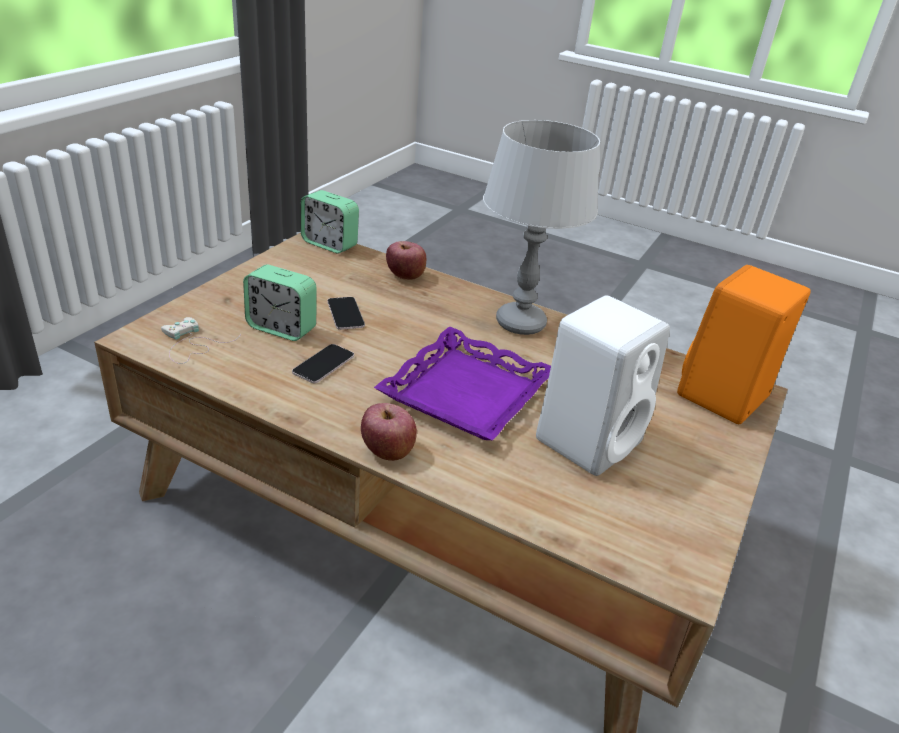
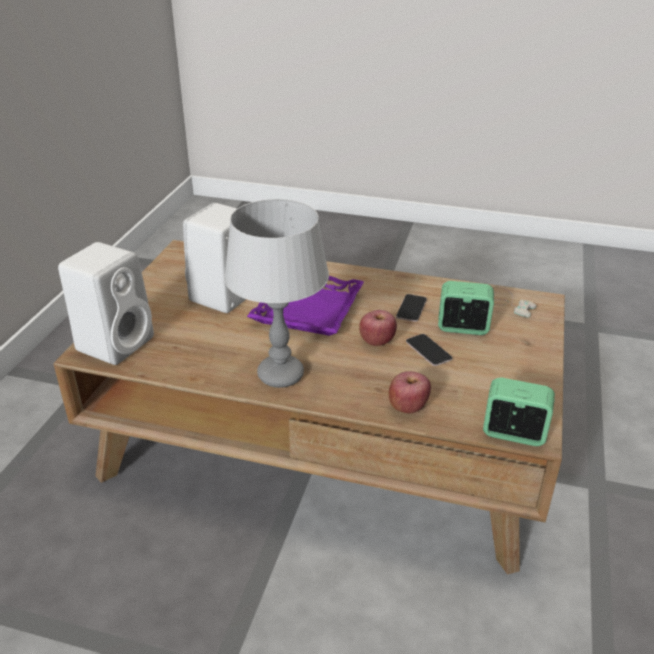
camera: 170 degrees right, 0 degrees up
(387, 451) = (340, 271): apple -> apple (377, 341)
(722, 397) = (116, 342): orange speaker -> white speaker

